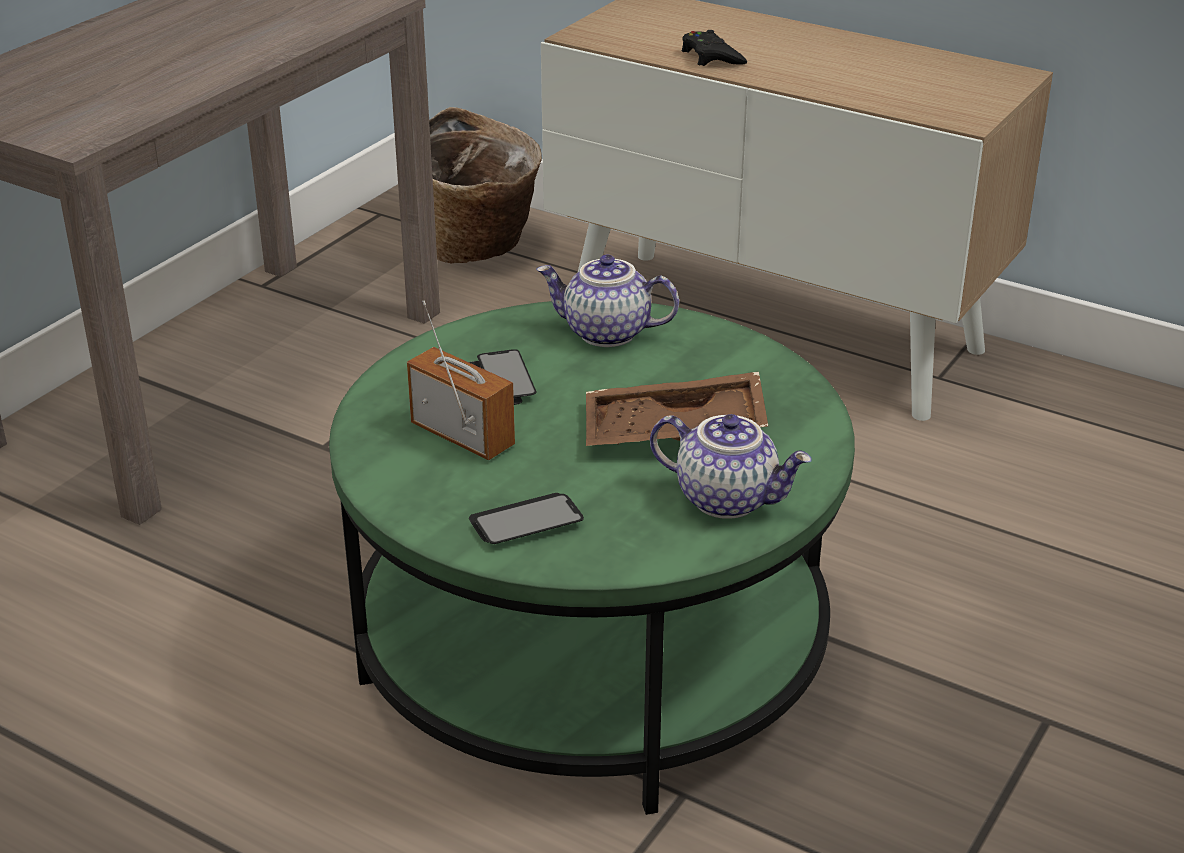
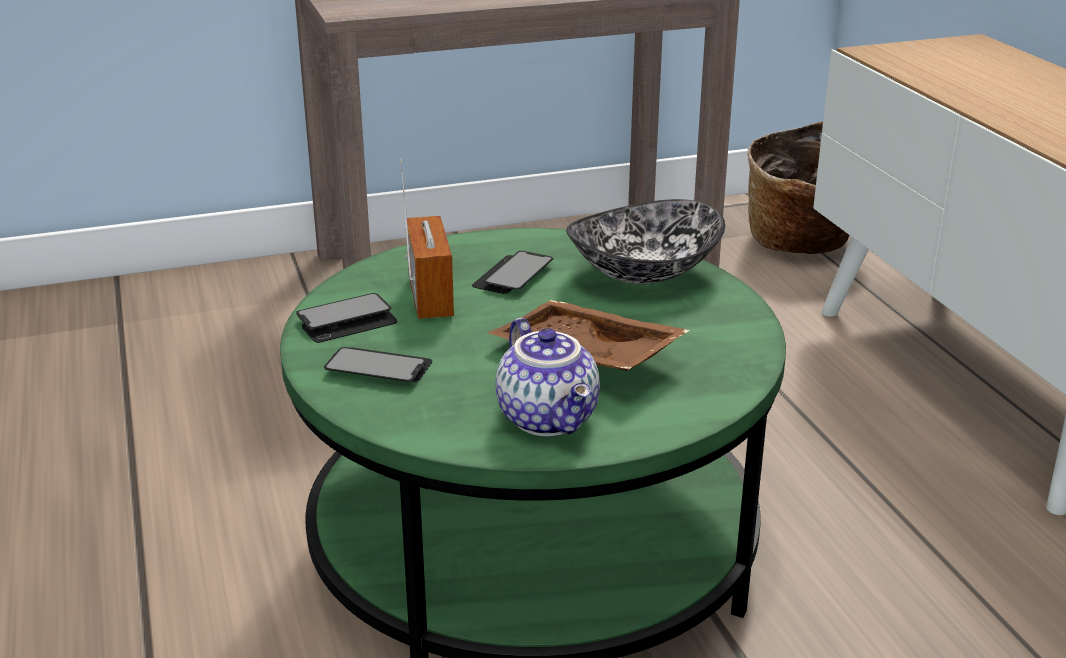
camera: 40 degrees right, 5 degrees down
(424, 491) = (347, 321): none -> phone
(605, 334) = (645, 273): teapot -> bowl
(711, 57) = (964, 88): black game controller -> none

